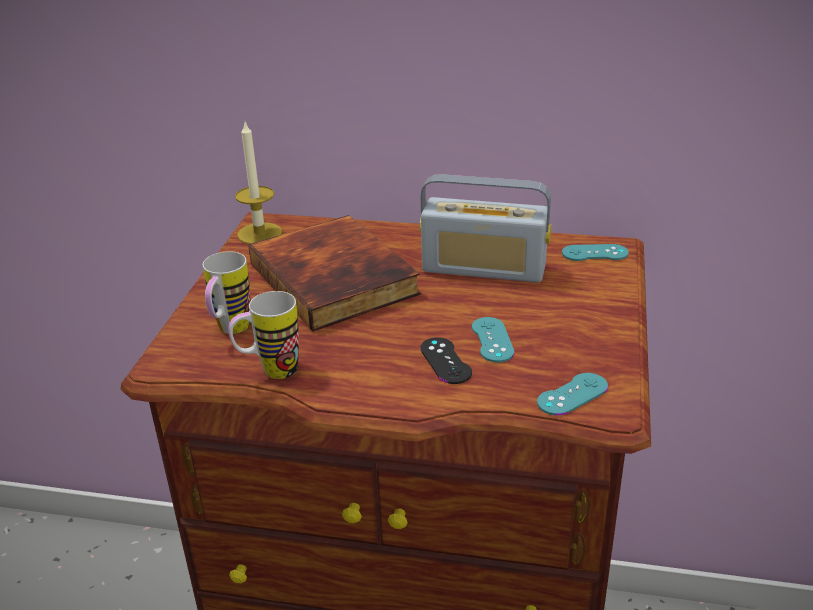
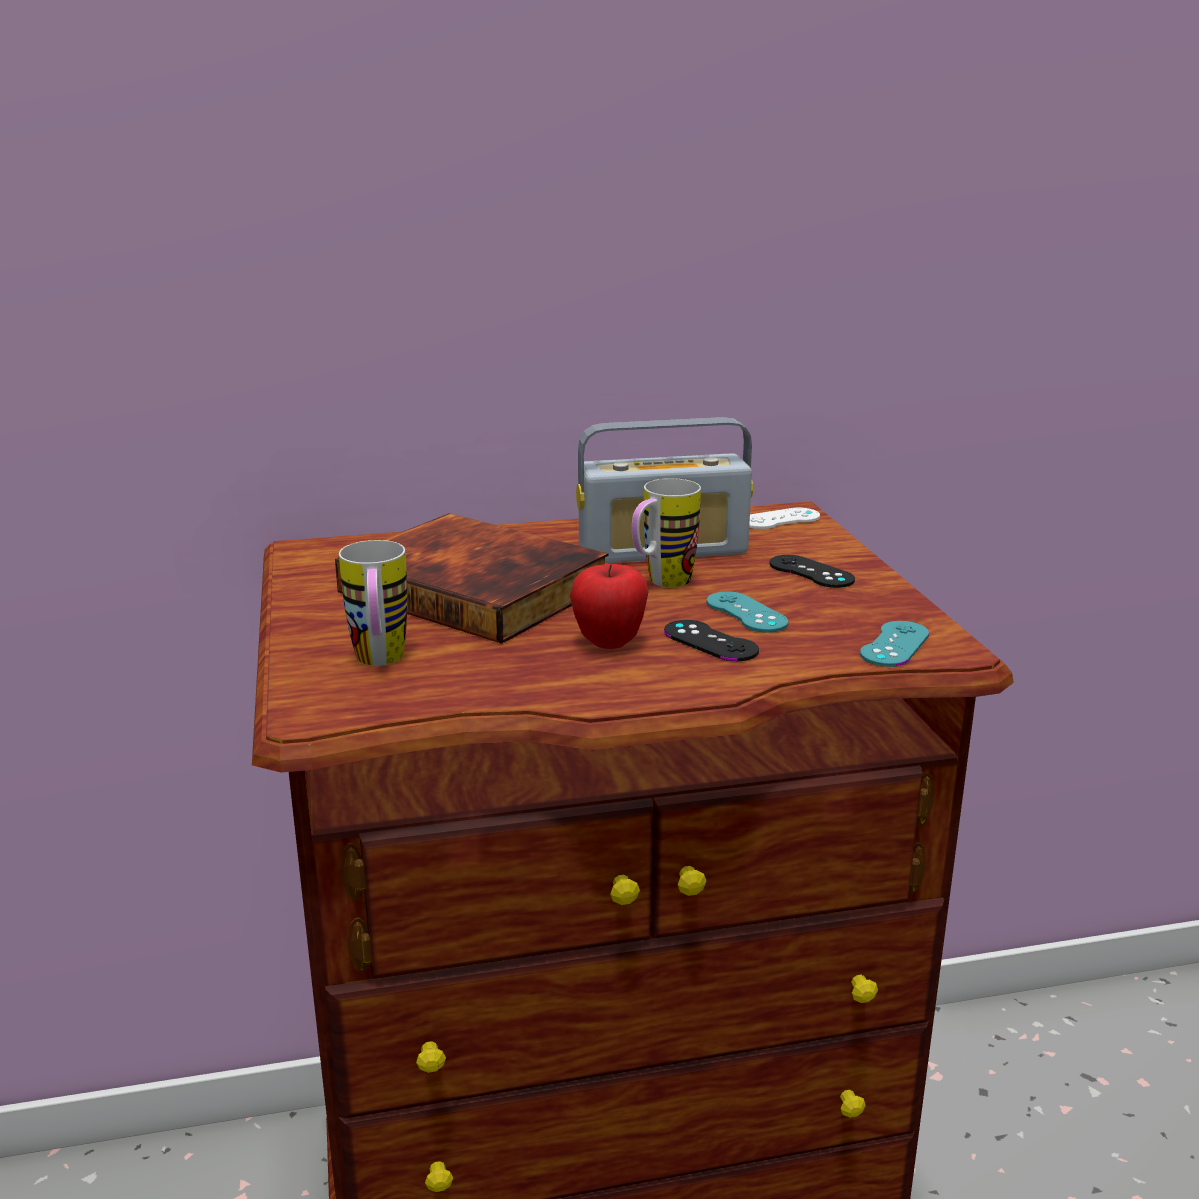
camera: 25 degrees left, 10 degrees down
(259, 233) = (316, 559): candle -> none
(269, 372) = (485, 693): mug -> mug (661, 584)
(379, 346) = (609, 642): none -> apple
(572, 310) = (811, 572): none -> black game controller
(595, 253) = (780, 519): turquoise game controller -> white game controller

